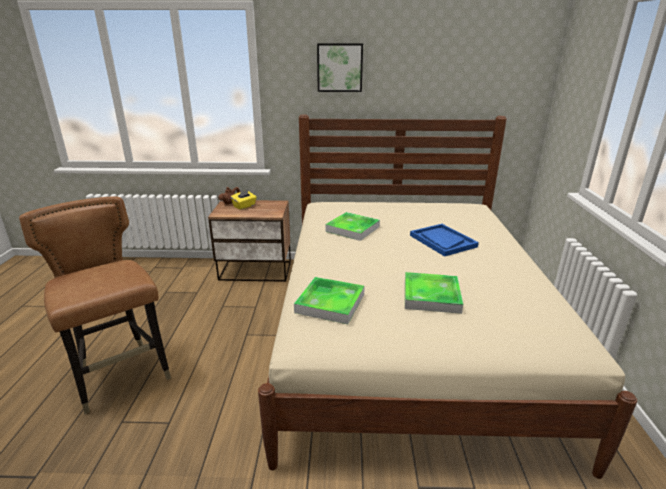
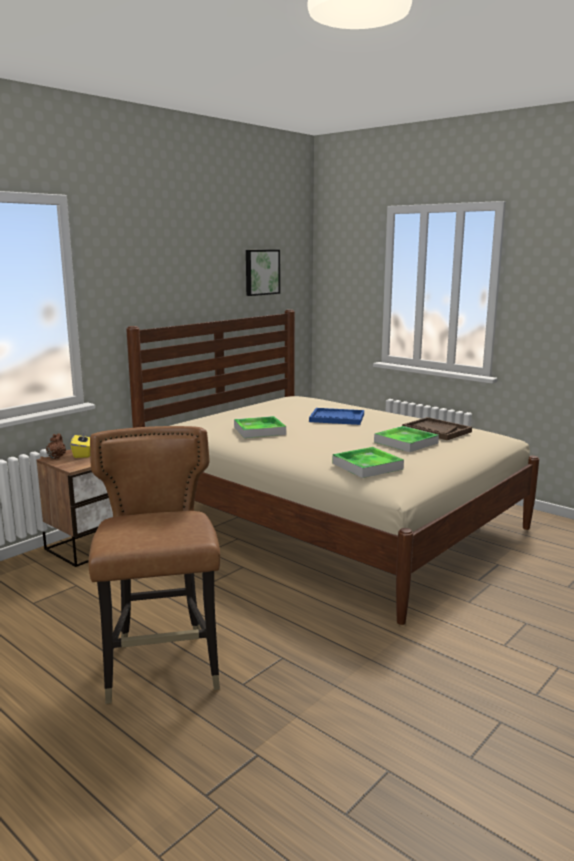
camera: 50 degrees left, 10 degrees down
(122, 376) = (163, 668): brown chair -> brown chair turned 75 degrees clockwise
(340, 67) = (157, 270): picture -> picture (261, 272)
(502, 297) = (436, 430): none -> brown tray

